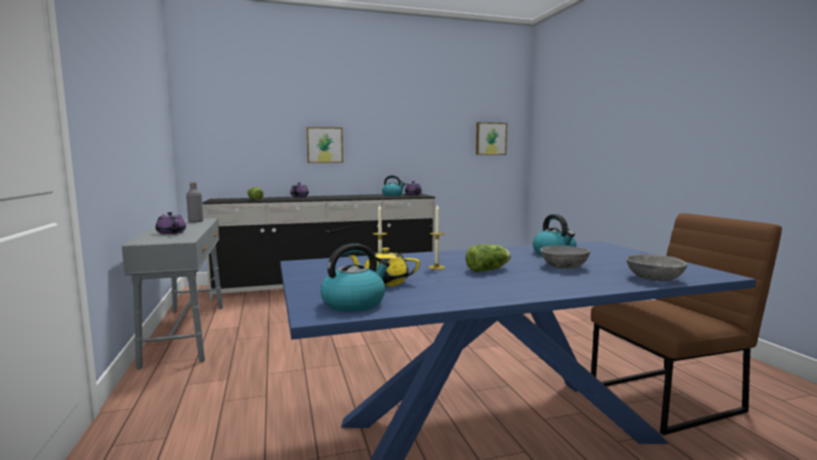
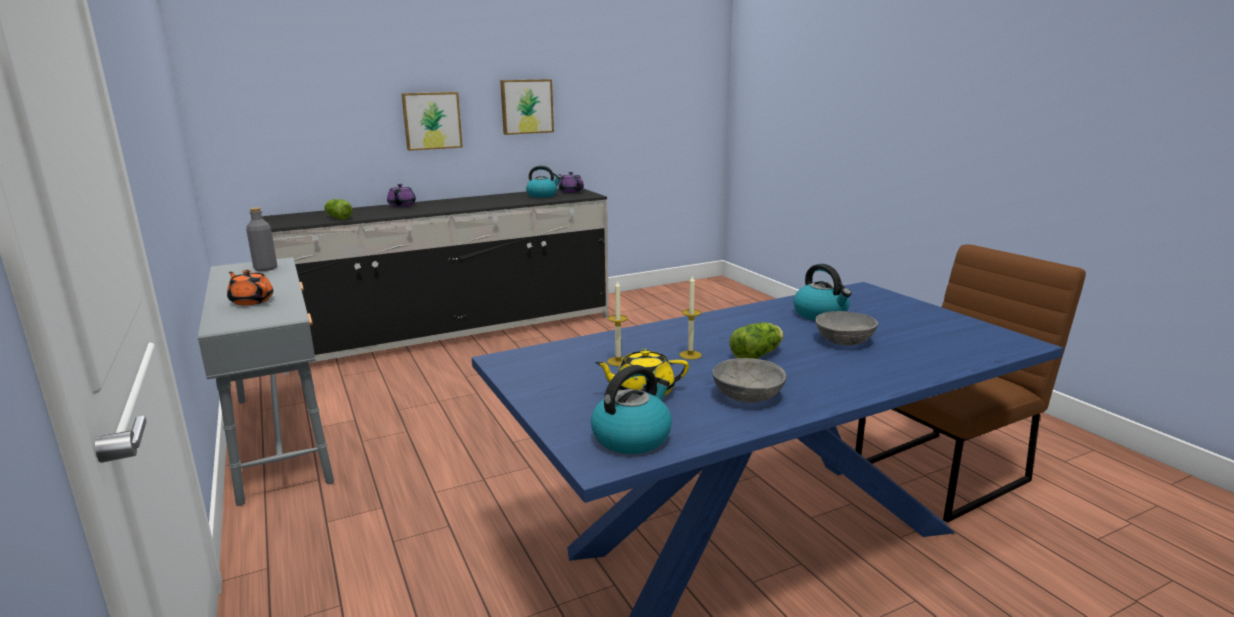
camera: 10 degrees left, 10 degrees up
(171, 233) = (251, 301): purple teapot -> orange teapot
(490, 138) = (675, 99): picture -> picture (526, 106)
(653, 278) = (955, 357): grey bowl -> grey bowl (747, 396)

